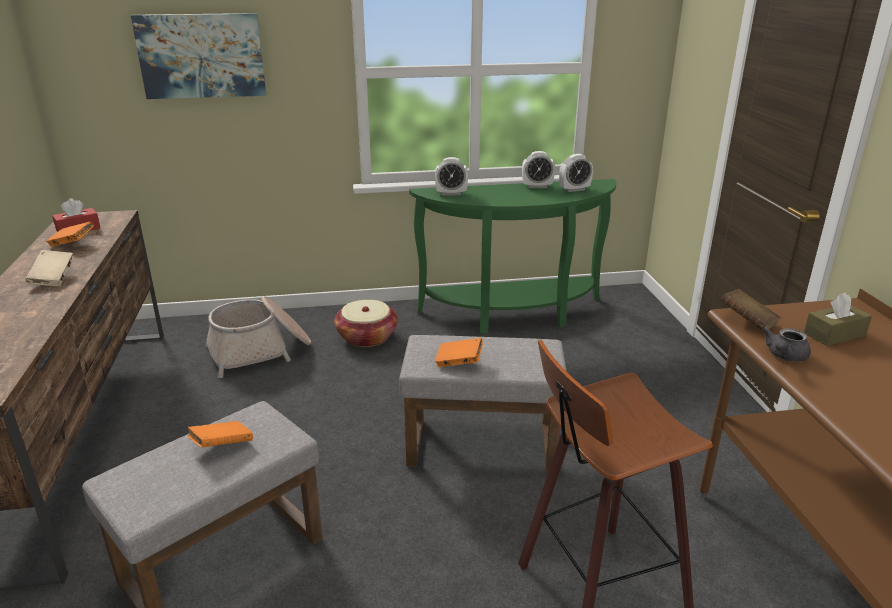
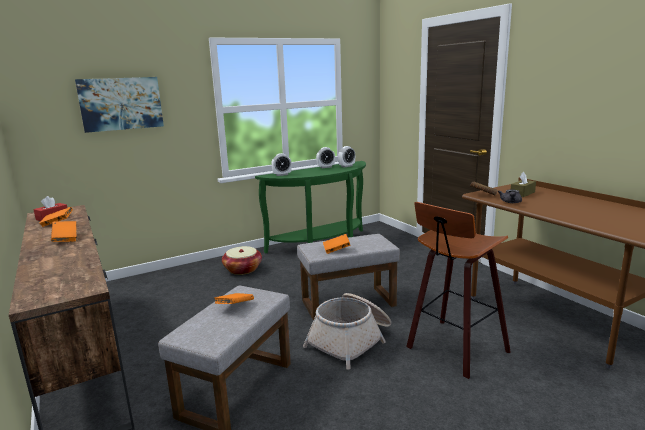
camera: 20 degrees left, 10 degrees down
(53, 278) = (66, 239): beige book -> orange book
(260, 351) = (178, 288): basket -> basket (351, 340)

